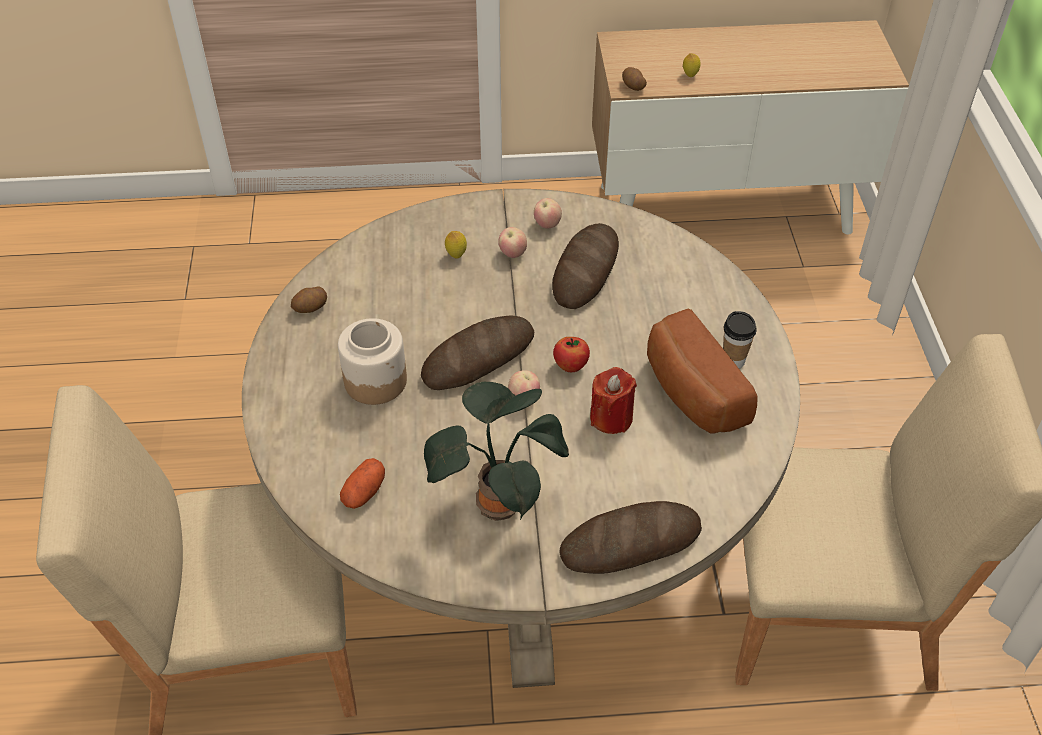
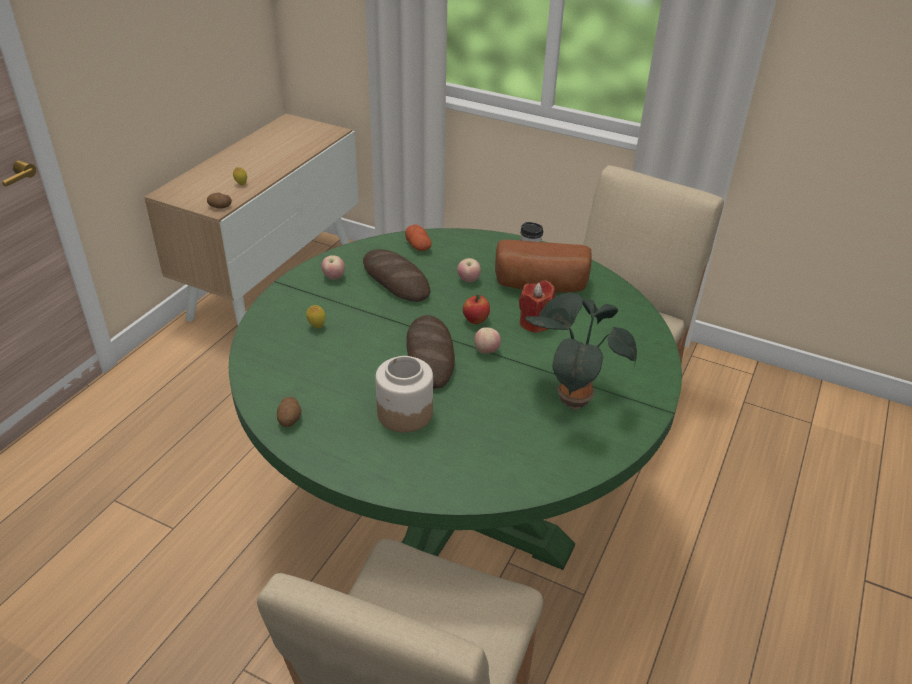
camera: 60 degrees left, 10 degrees down
(364, 492) = (511, 460): potato -> potato (418, 246)
(512, 254) = (345, 302): apple -> apple (468, 280)
(521, 543) = (450, 509): beige dining table -> green dining table
(630, 543) = (643, 357): bread -> none

